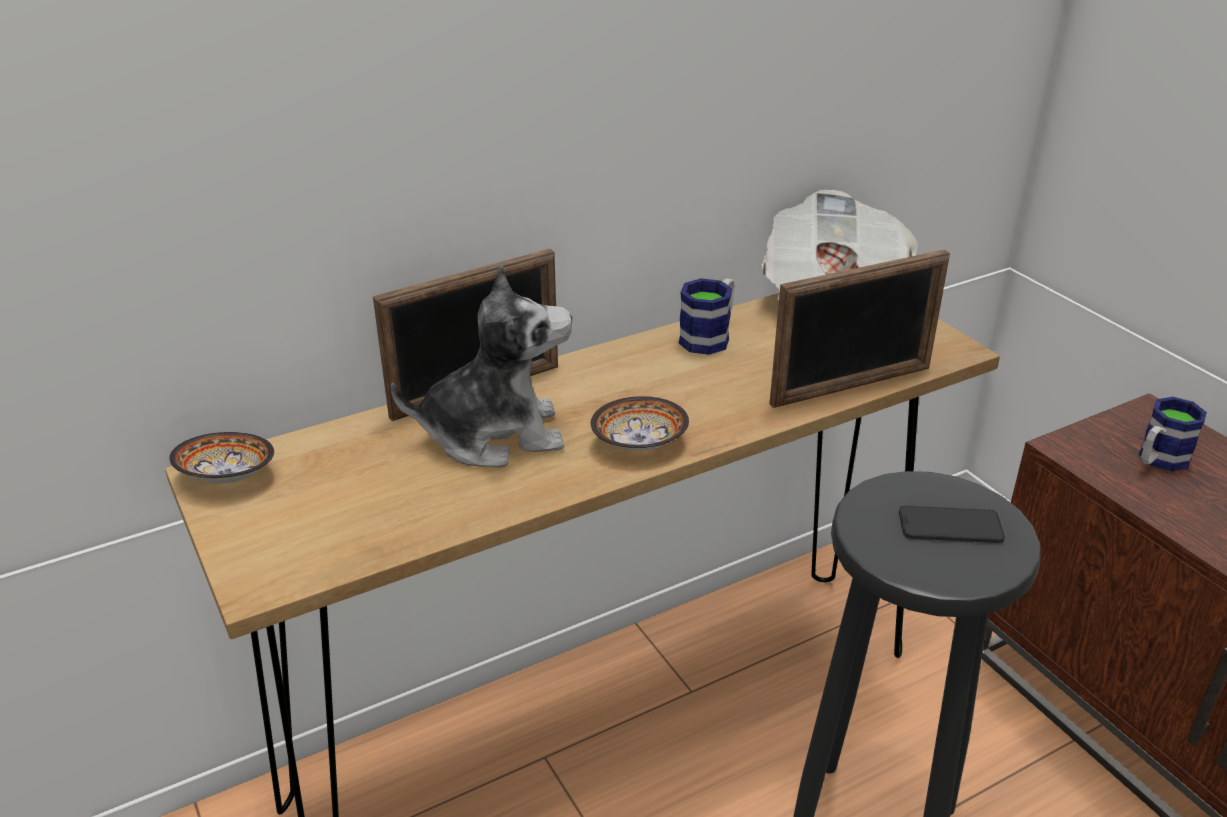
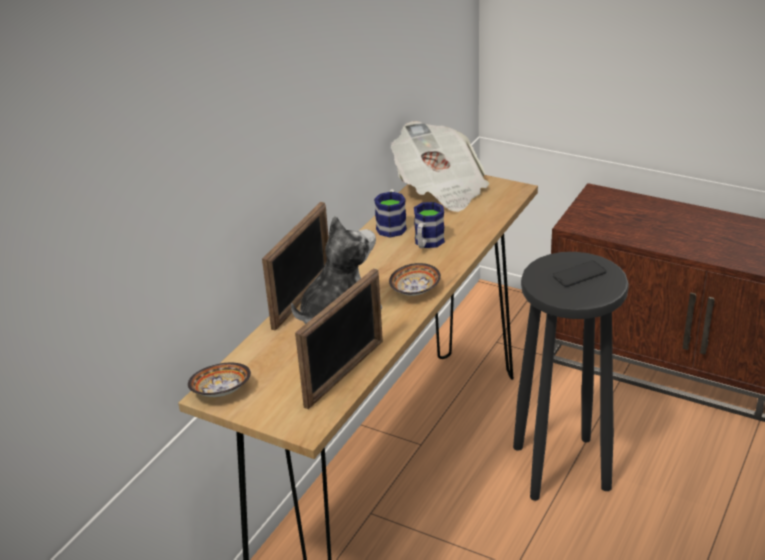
camera: 30 degrees left, 0 degrees up
(852, 386) = (486, 225): picture frame -> picture frame (345, 373)
(1158, 460) = (616, 215): mug -> mug (427, 243)

